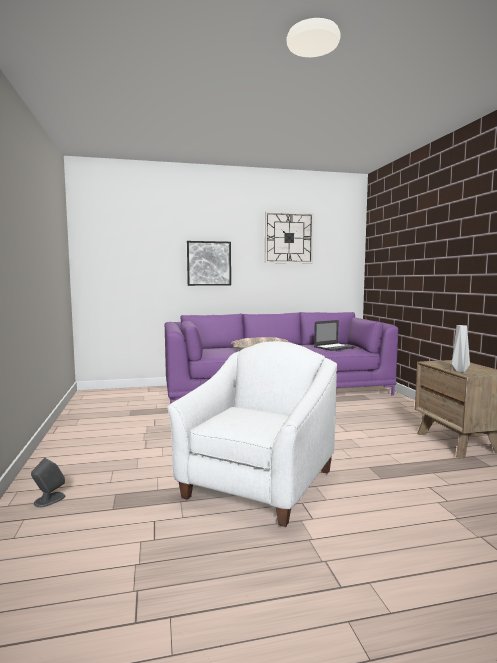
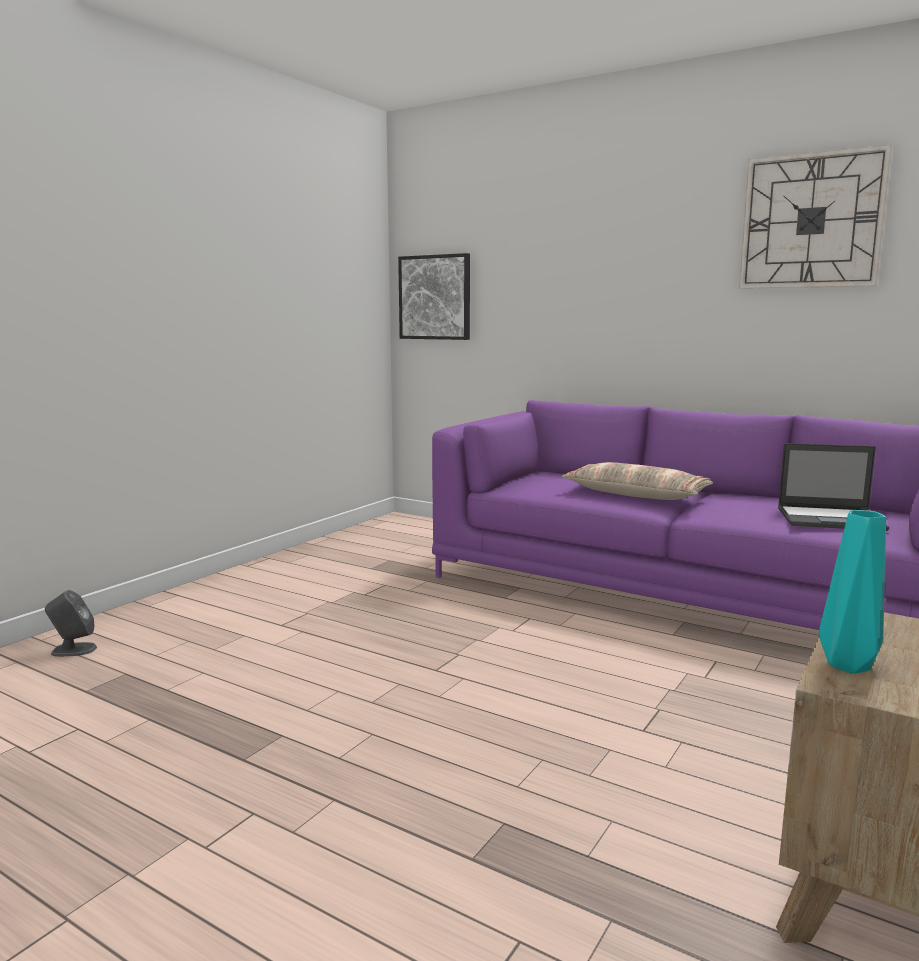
camera: 45 degrees right, 5 degrees up
(209, 263) = (612, 293): picture -> picture (435, 297)
(258, 484) = (274, 747): white armchair -> none
(459, 371) = (847, 666): grey vase -> turquoise vase

